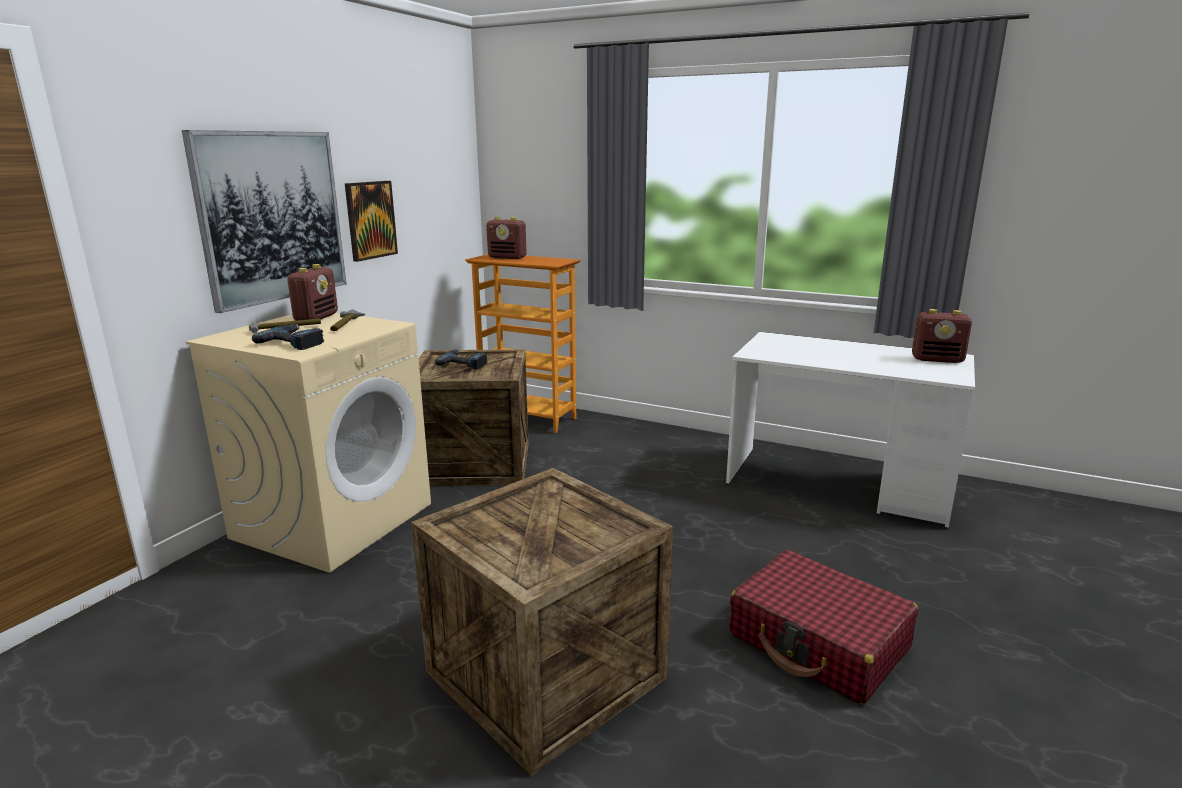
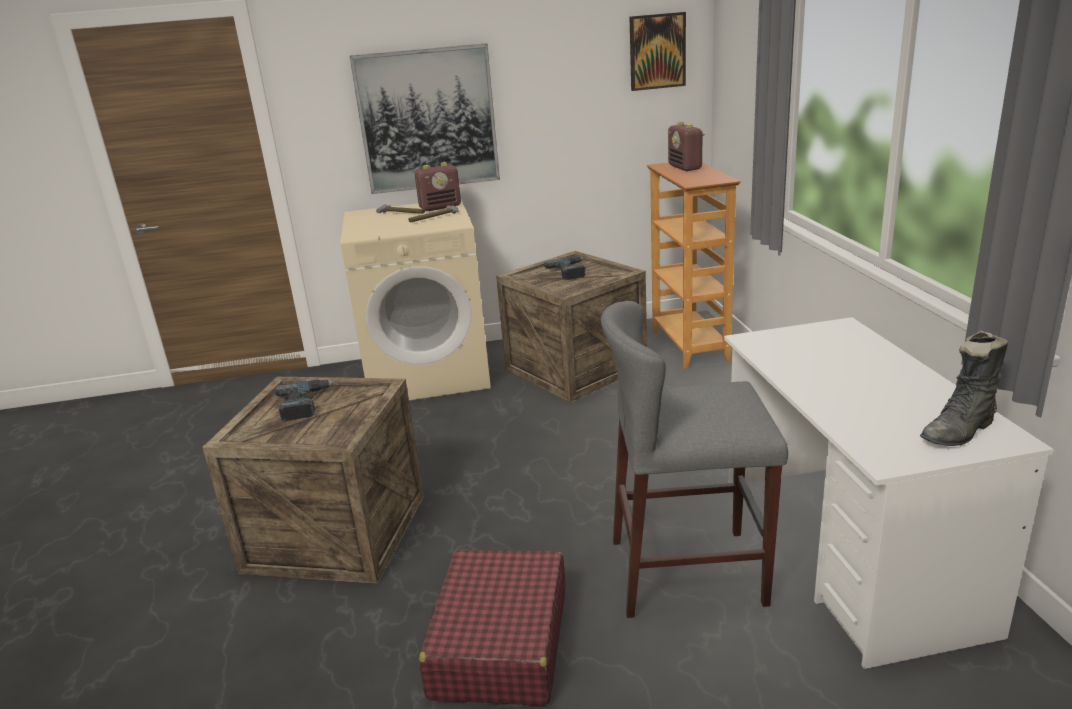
camera: 55 degrees right, 5 degrees up
(295, 342) = (377, 226): power drill -> power drill (305, 404)
(370, 220) = (539, 121): picture -> picture (657, 51)
(806, 536) = (687, 572): none -> grey stool
(938, 359) = (960, 431): radio -> black boot

